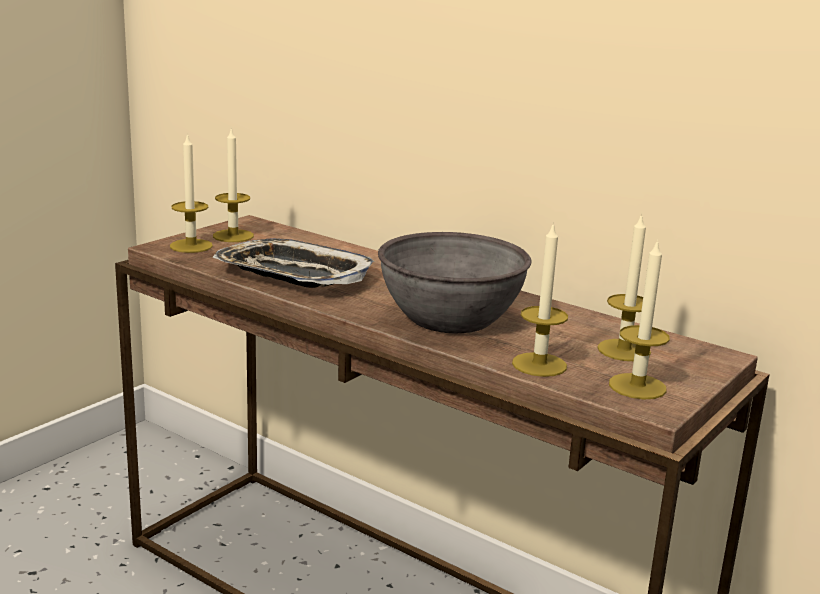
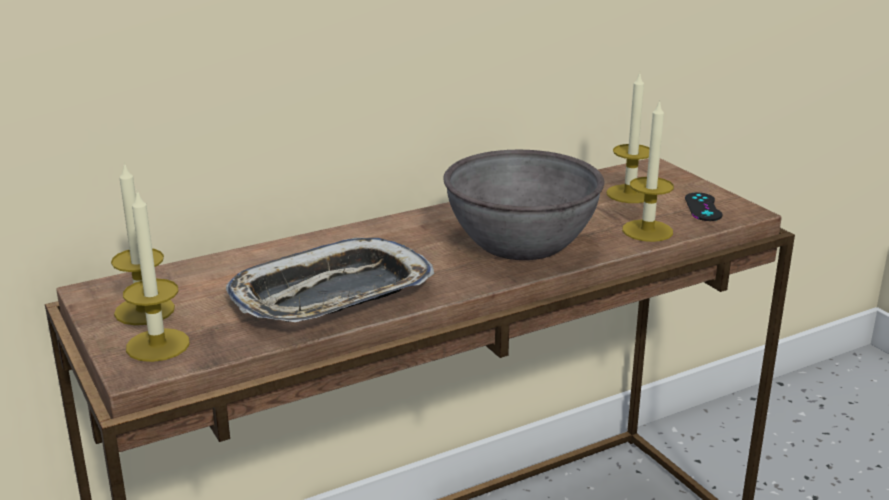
camera: 65 degrees left, 5 degrees up
(637, 386) = (703, 207): candle -> black game controller

